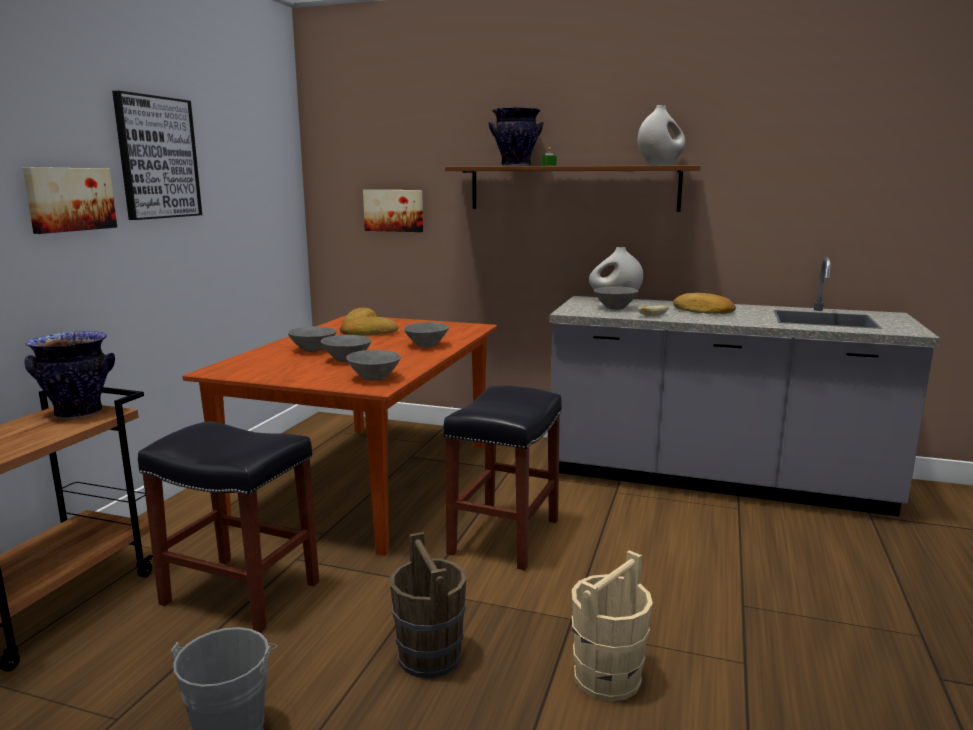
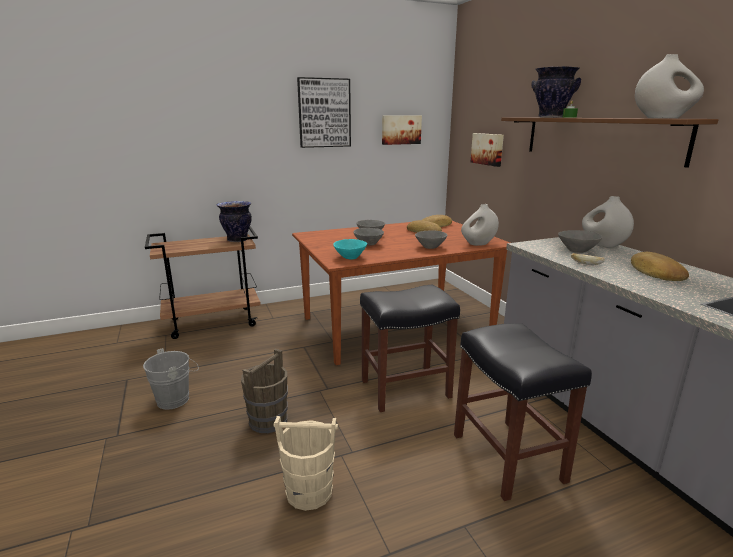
camera: 50 degrees right, 5 degrees up
(69, 199) = (264, 135): picture -> picture (401, 129)
(238, 593) = (263, 349): black stool -> black stool (506, 456)
(374, 378) = (350, 257): grey bowl -> turquoise bowl
(463, 331) = (478, 244): none -> white vase

